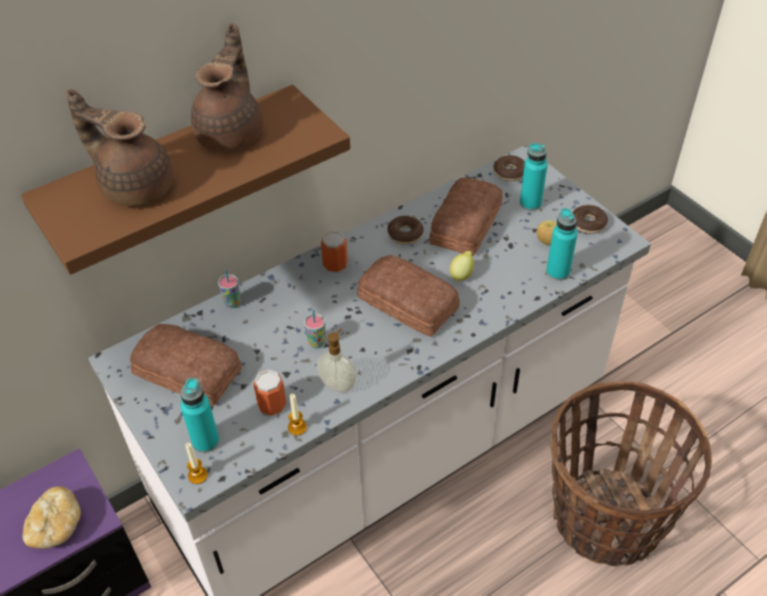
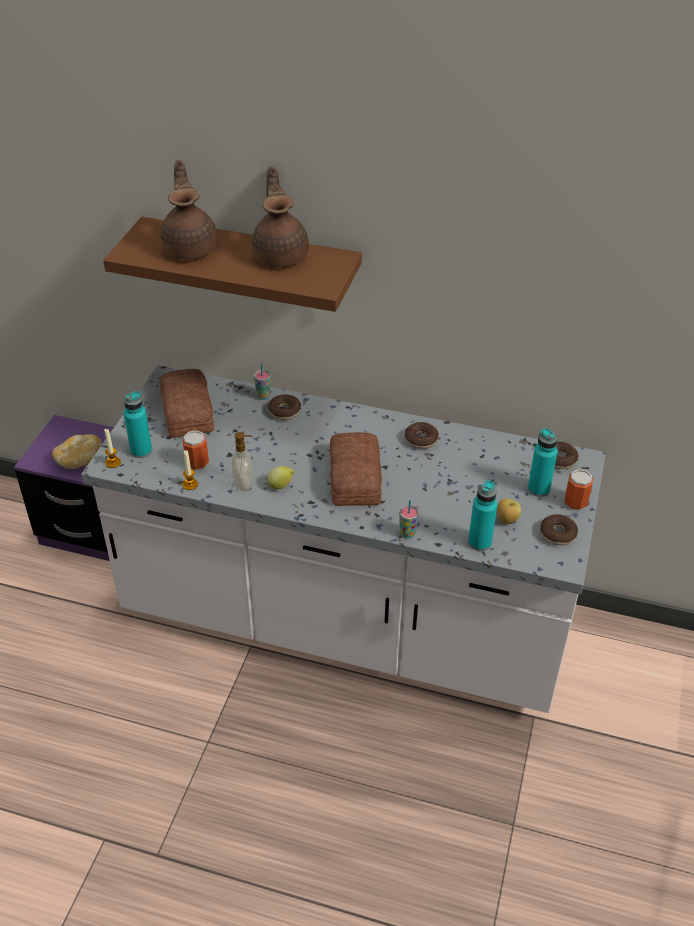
camera: 50 degrees right, 5 degrees down
(232, 133) = (281, 255): brown teapot -> brown teapot turned 75 degrees counterclockwise
(271, 300) = (284, 411): none -> donut
(317, 343) = (270, 453): cup -> cup (407, 533)
(335, 264) = (350, 422): can -> can (575, 502)
(462, 275) = (414, 490): lemon -> lemon (281, 486)
(464, 224) = (469, 464): bread -> none
(605, 519) = (418, 805): basket -> none

